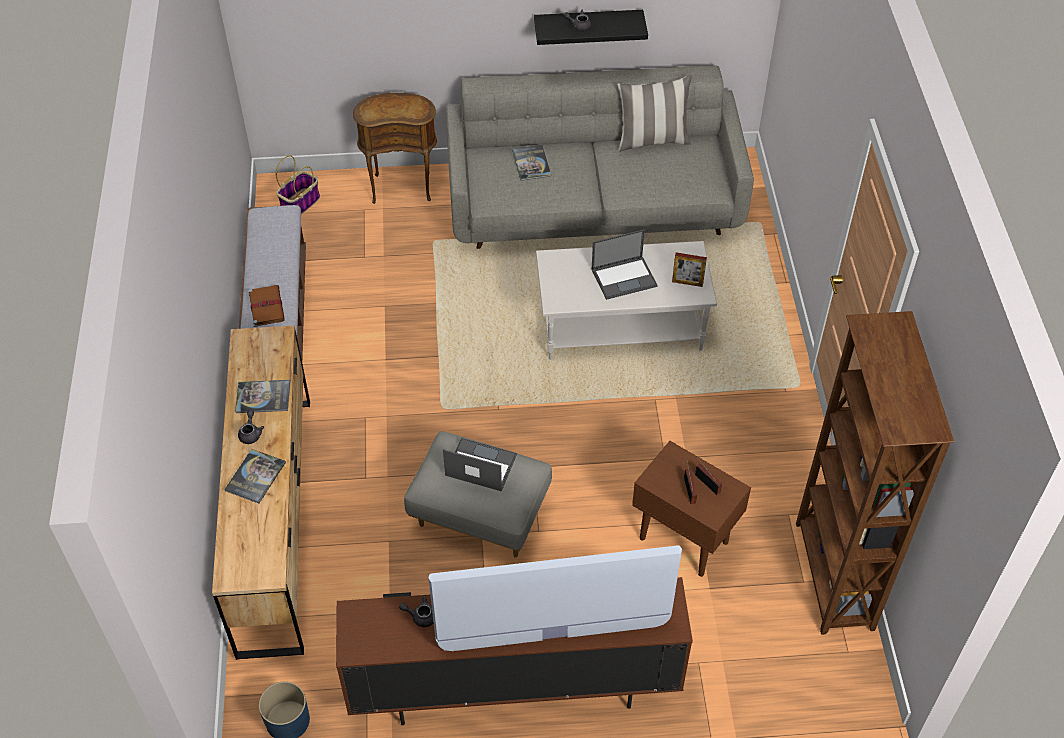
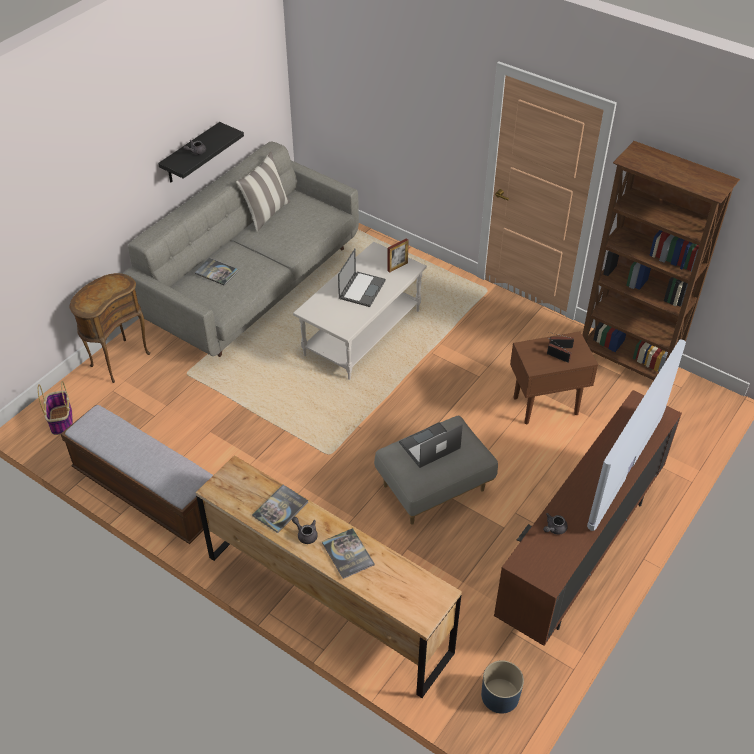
camera: 50 degrees left, 5 degrees down
(266, 306) = (171, 474): brown book -> none

